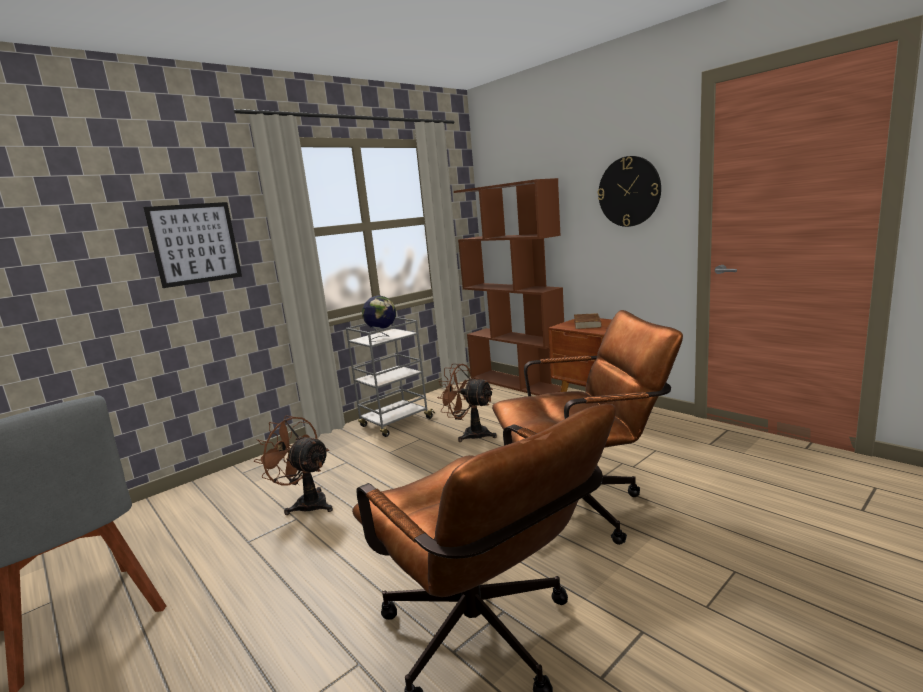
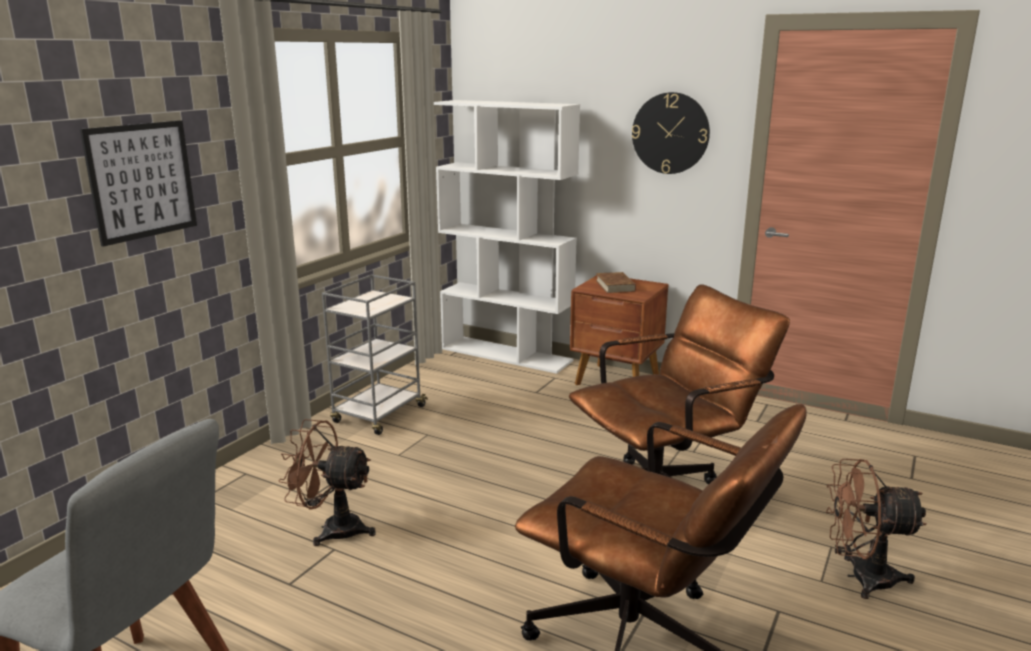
camera: 20 degrees left, 5 degrees up
(382, 338) = (373, 305): globe -> none
(470, 434) = (488, 425): brown fan -> brown fan (860, 577)
(517, 383) = (507, 354): brown bookcase -> white bookcase

